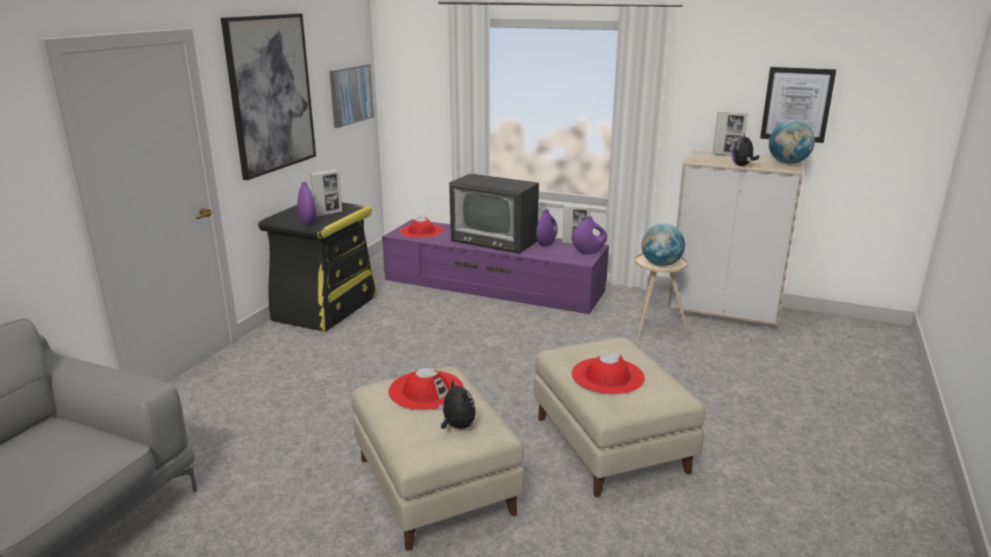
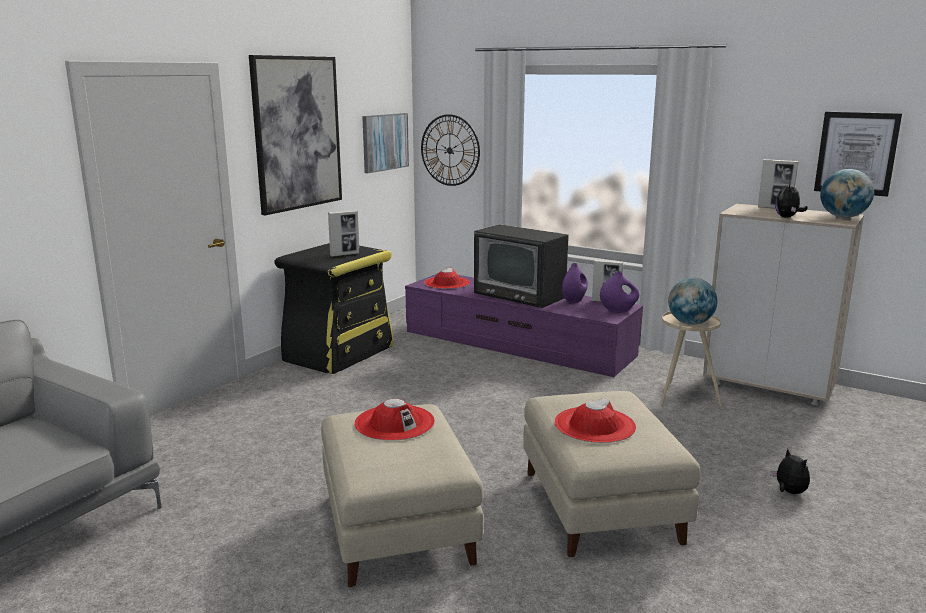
camera: 10 degrees right, 5 degrees down
(308, 222) = (321, 261): purple vase -> none
(414, 100) = (450, 150): none -> wall clock
(457, 426) = (414, 458): plush toy -> plush toy (789, 492)

